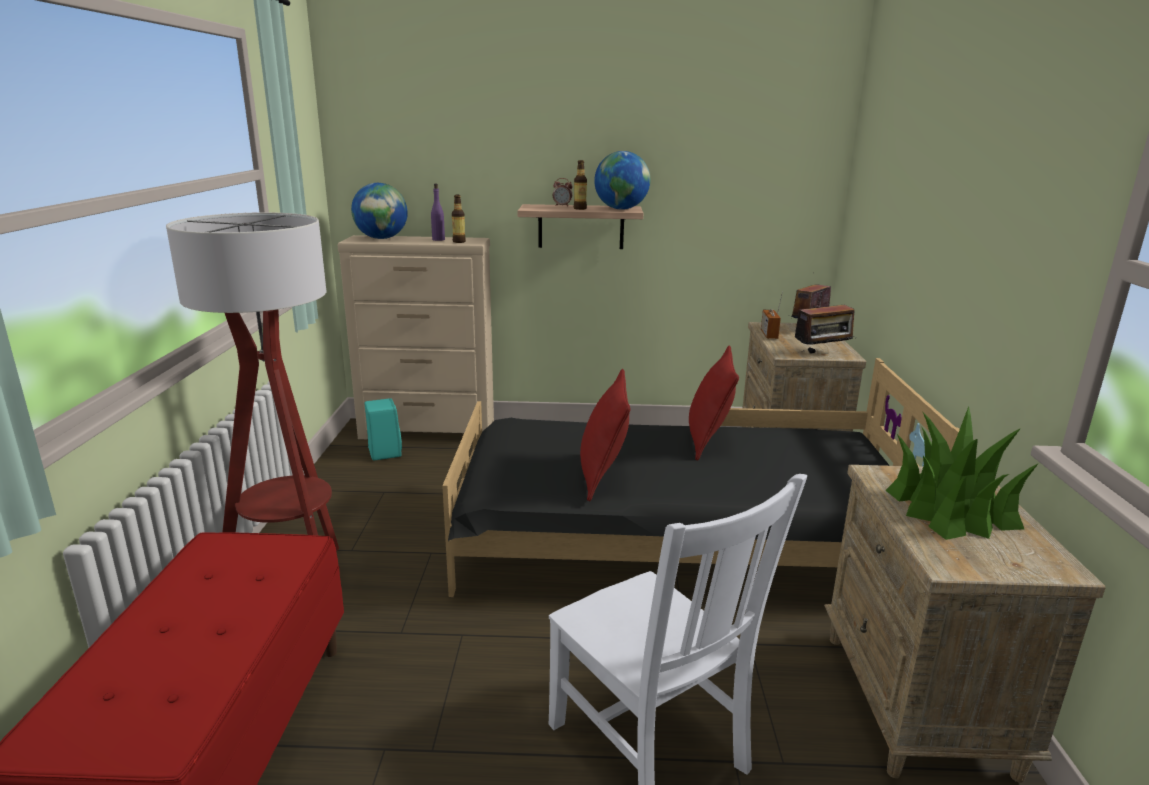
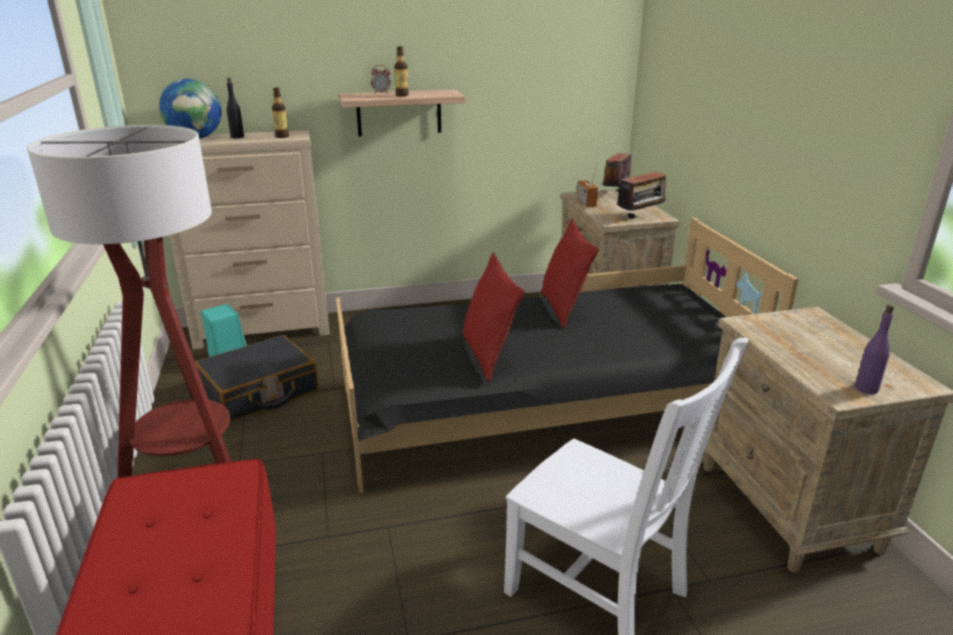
camera: 15 degrees left, 5 degrees up
(399, 486) = (259, 391): none -> black suitcase
(419, 239) = (237, 137): none -> black bottle
(438, 239) = (258, 135): purple bottle -> purple bottle (866, 388)
(621, 209) = (441, 93): globe -> none
(950, 509) = (817, 346): potted plant -> none

